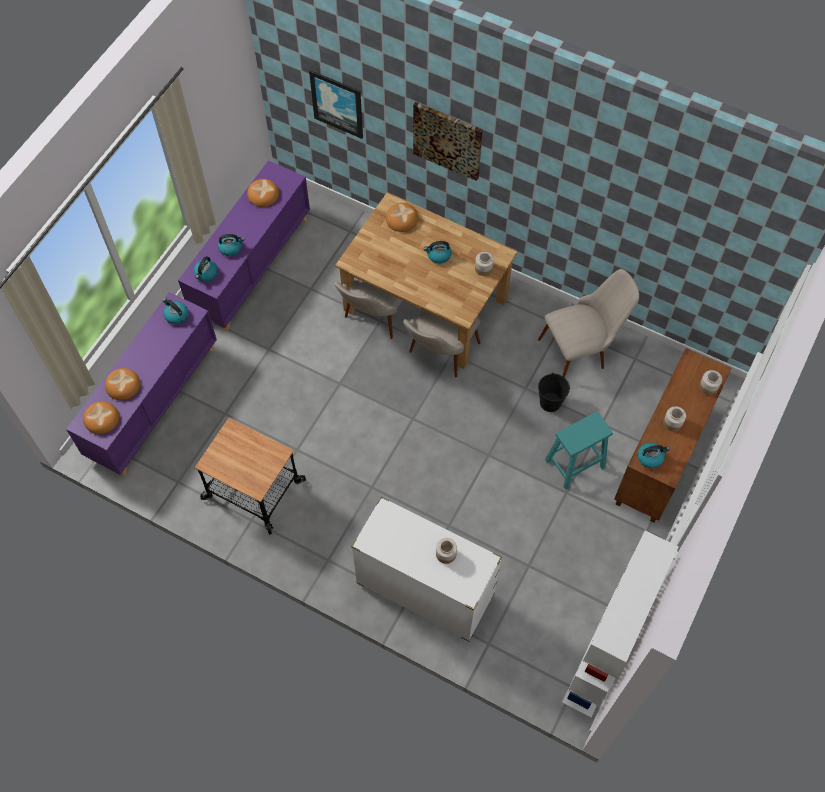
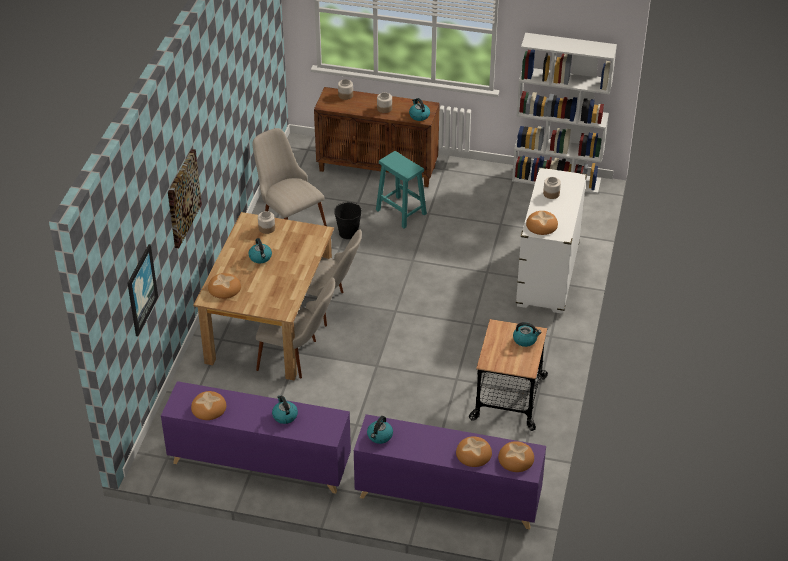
camera: 105 degrees left, 20 degrees down
(206, 274) = (323, 426): kettle -> kettle (525, 340)
(392, 524) = (541, 225): none -> bread

